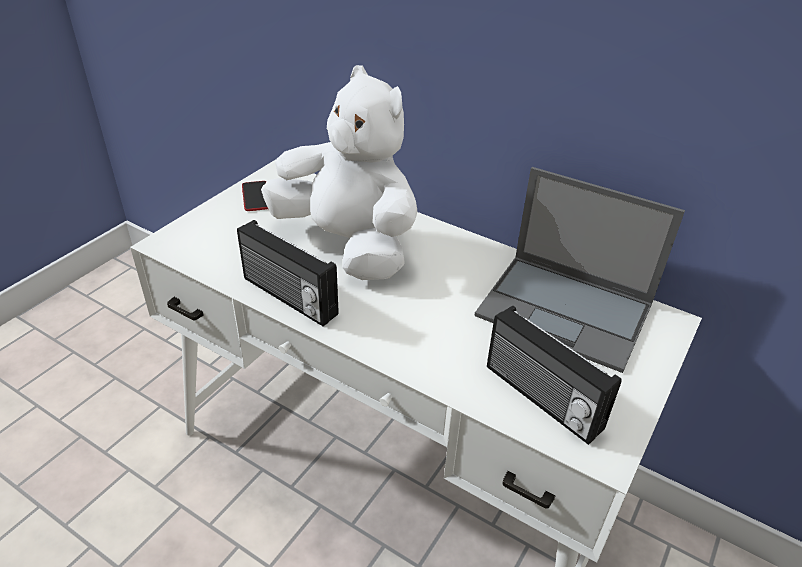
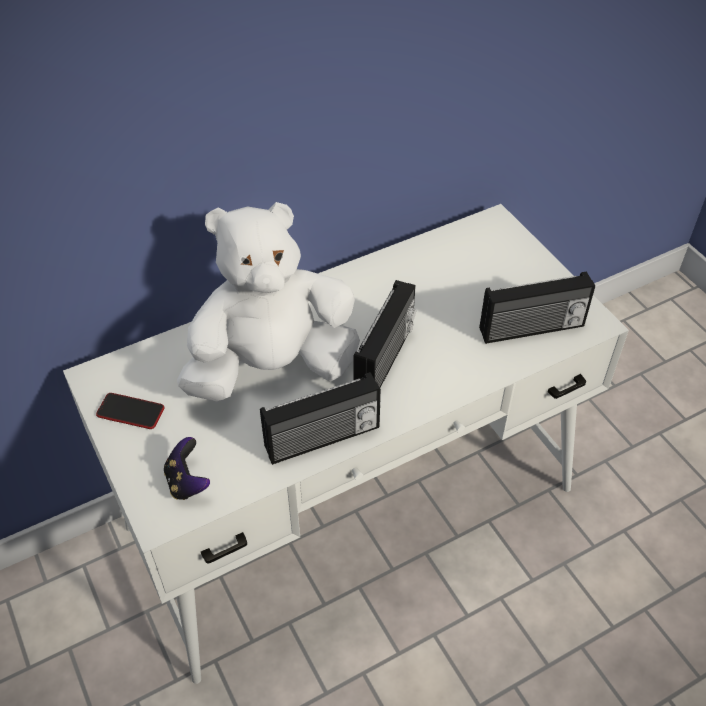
camera: 60 degrees left, 10 degrees up
(204, 243) = (187, 482): none -> game controller
(407, 305) = (386, 360): none -> radio
(566, 310) = (451, 268): laptop -> none

